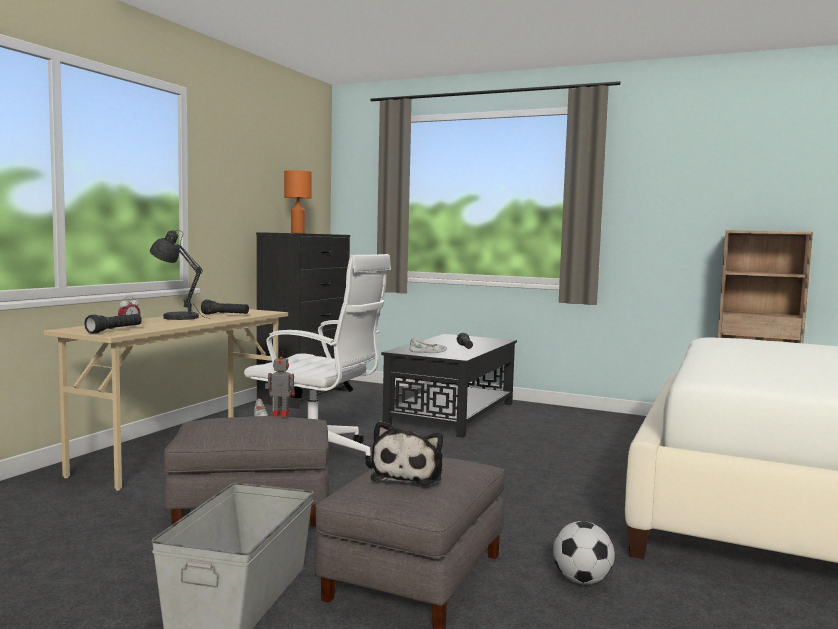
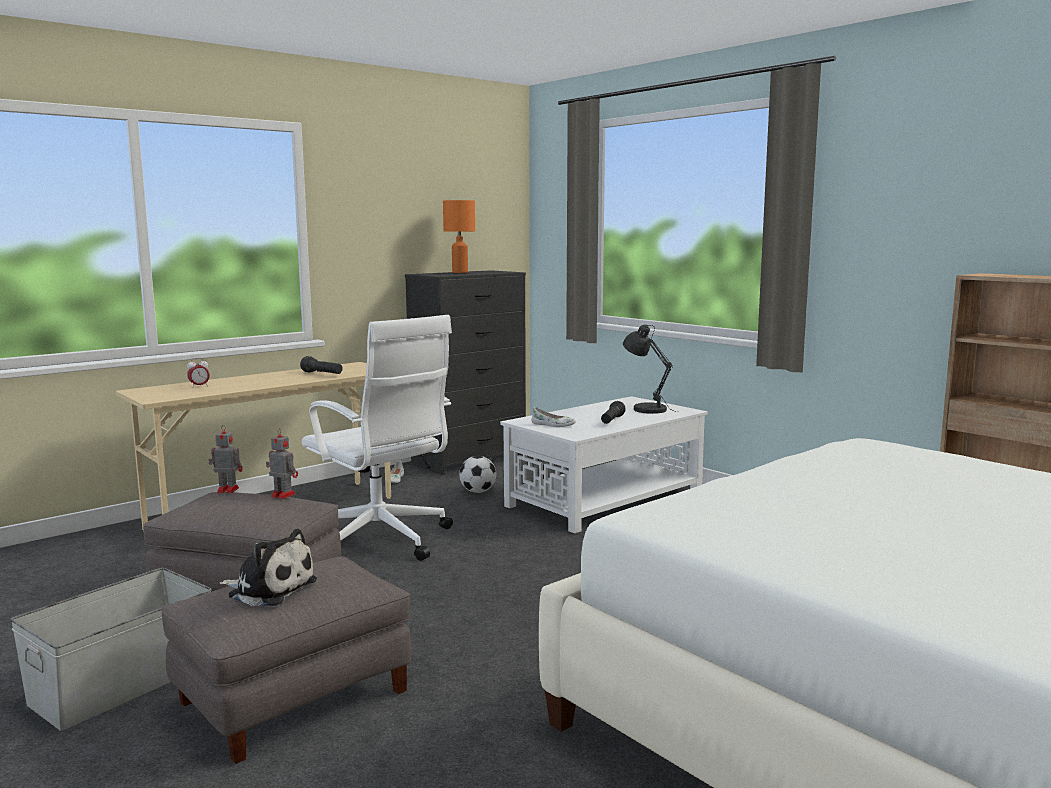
camera: 25 degrees right, 5 degrees up
(115, 330) = (169, 394): black flashlight -> none
(177, 317) = (268, 376): grey table lamp -> grey table lamp (646, 409)
(217, 415) = (226, 490): none -> toy robot
(409, 475) = (269, 589): plush toy -> plush toy turned 105 degrees counterclockwise
(451, 414) = (604, 499): black coffee table -> white coffee table
(582, 581) = (452, 741): football -> football (478, 492)

